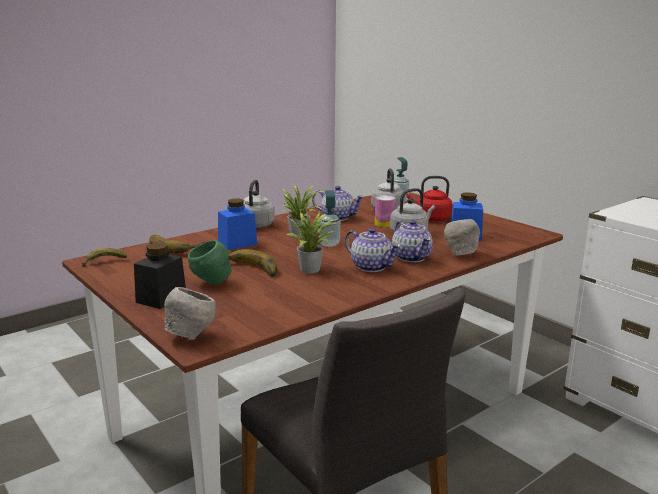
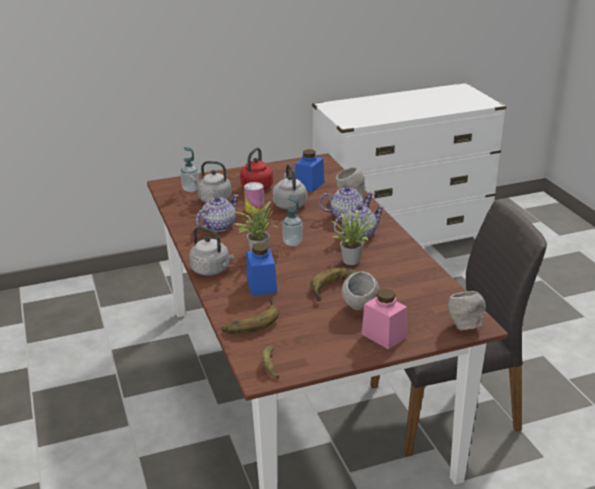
camera: 70 degrees left, 10 degrees up
(161, 298) = (384, 335): black jar -> pink jar
(211, 283) = (359, 309): green bowl -> grey bowl

